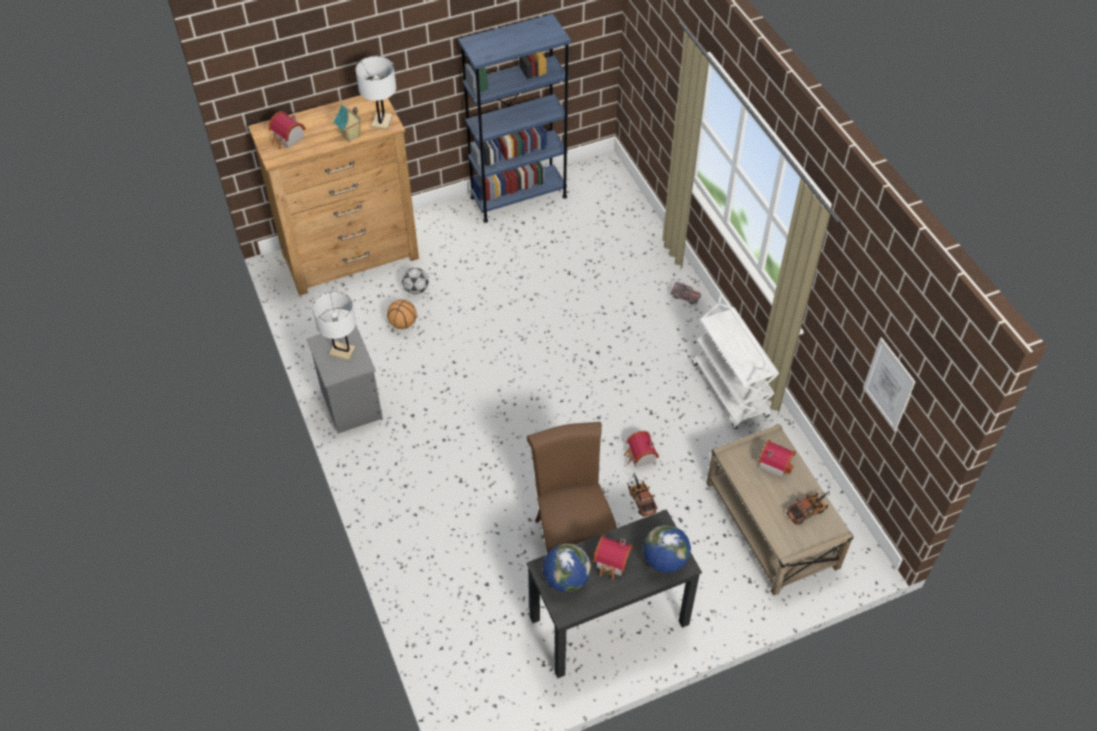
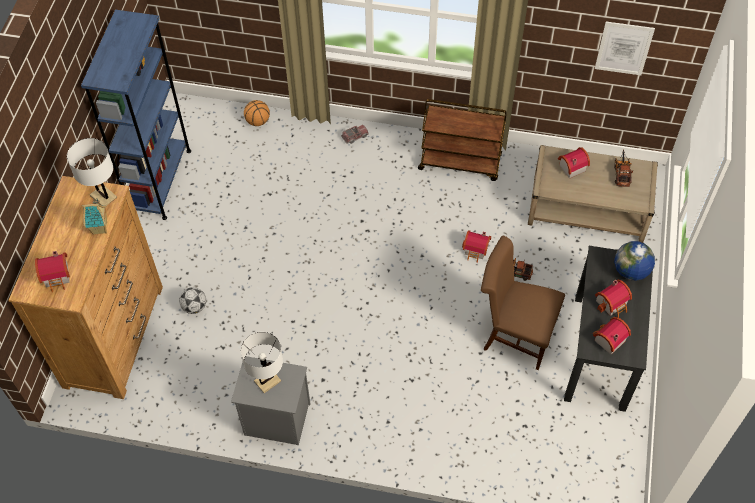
camera: 55 degrees left, 5 degrees up
(402, 323) = (222, 336): basketball -> basketball (257, 121)
(566, 579) = (607, 340): globe -> toy house
(730, 390) = (460, 162): white cart -> brown cart

